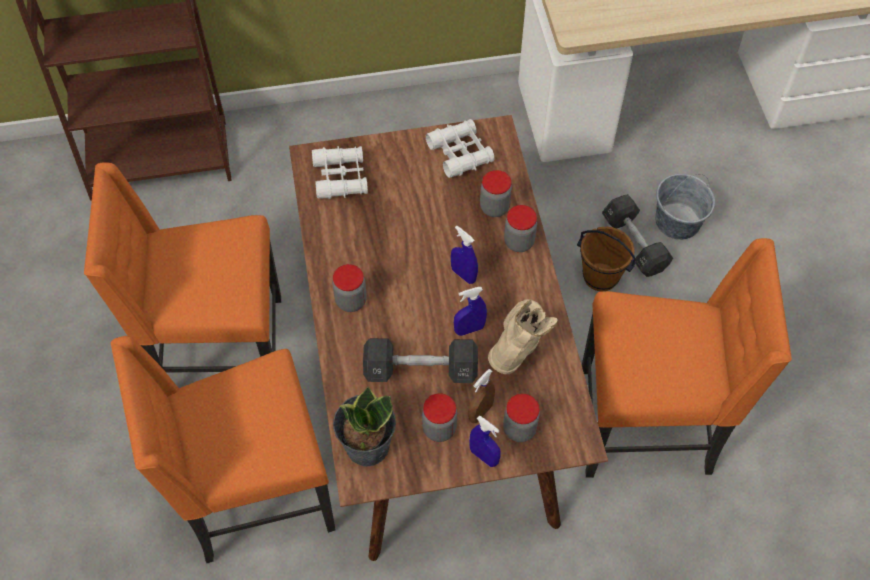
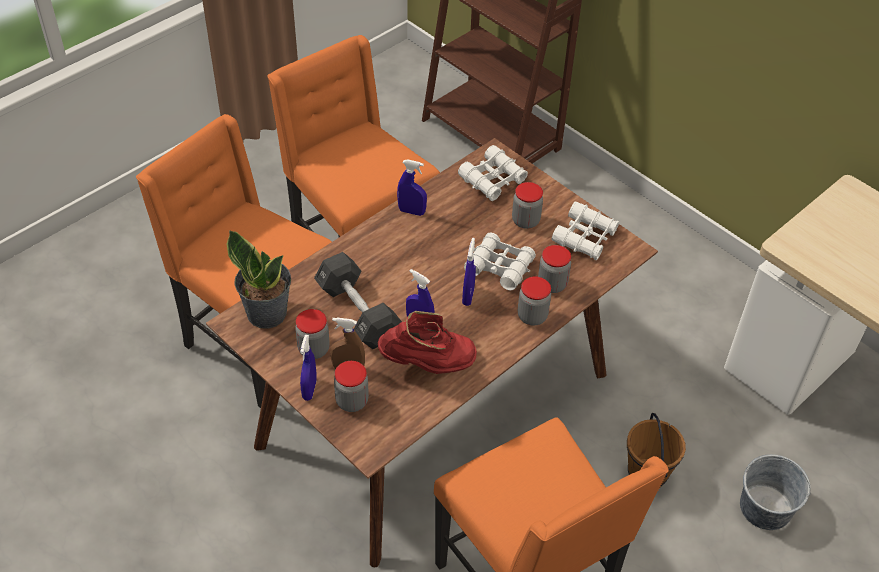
camera: 55 degrees right, 10 degrees down
(330, 260) = (411, 211): none -> blue spray bottle
(351, 301) = (386, 241): jar -> jar (525, 221)
(447, 233) = (499, 267): none -> white binoculars
(518, 348) = (428, 365): beige boot -> red boot
(634, 244) = (707, 484): black dumbbell -> none

